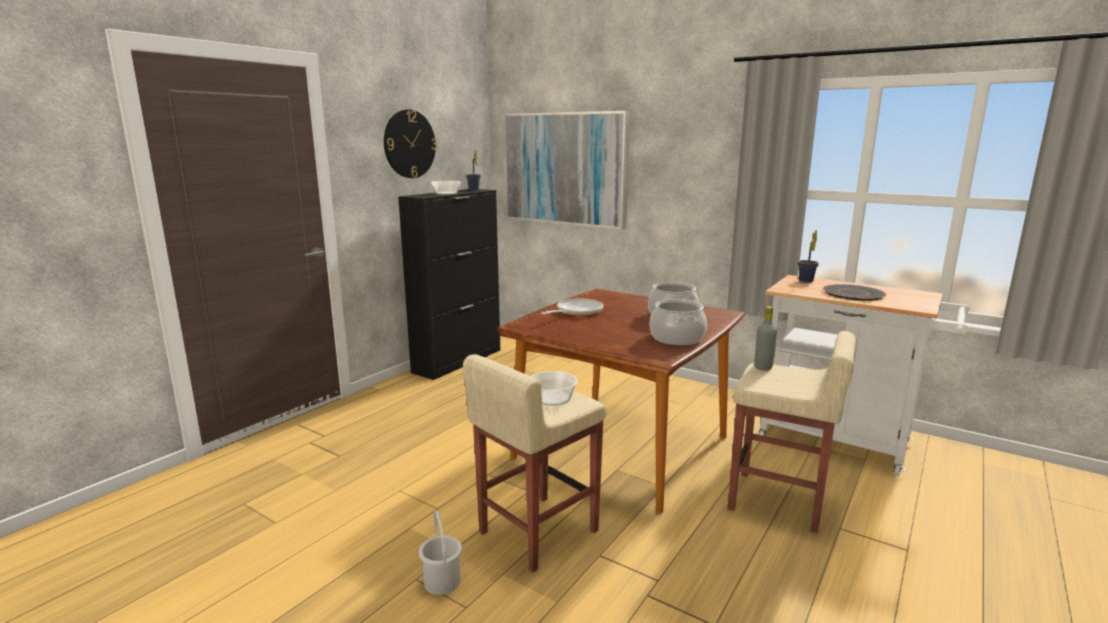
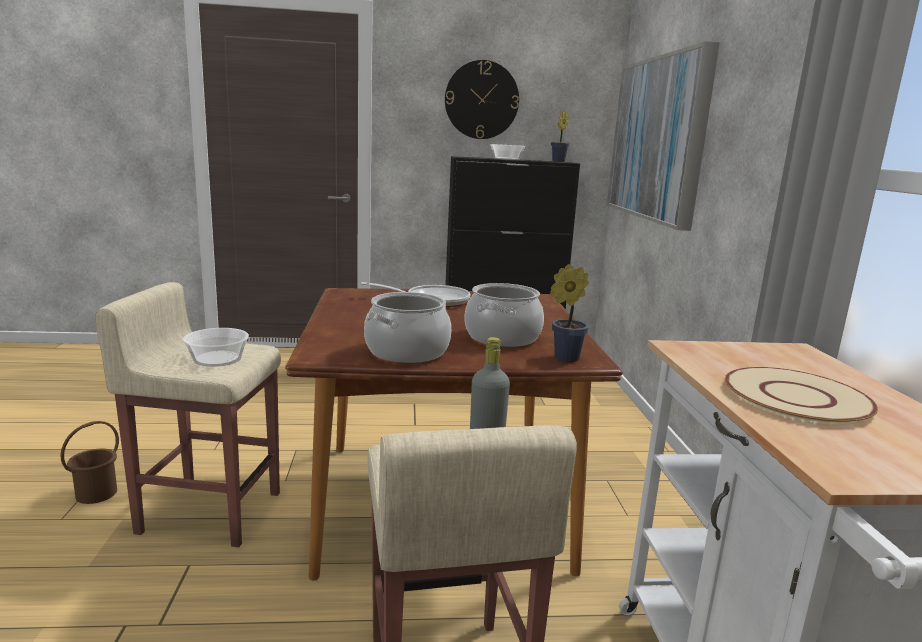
camera: 50 degrees right, 0 degrees up
(441, 582) = (96, 493): white bucket -> brown bucket
(805, 281) = (789, 357): potted plant -> potted plant (563, 358)
(853, 293) = (795, 397): black plate -> beige plate

